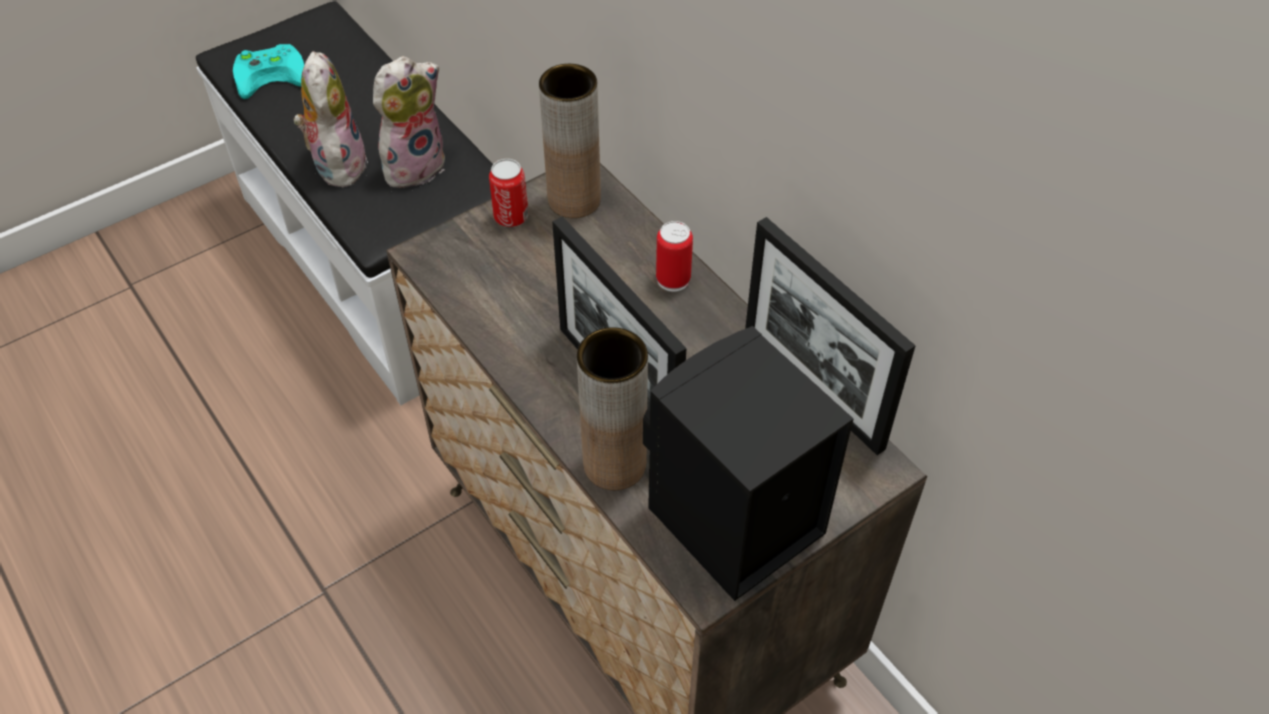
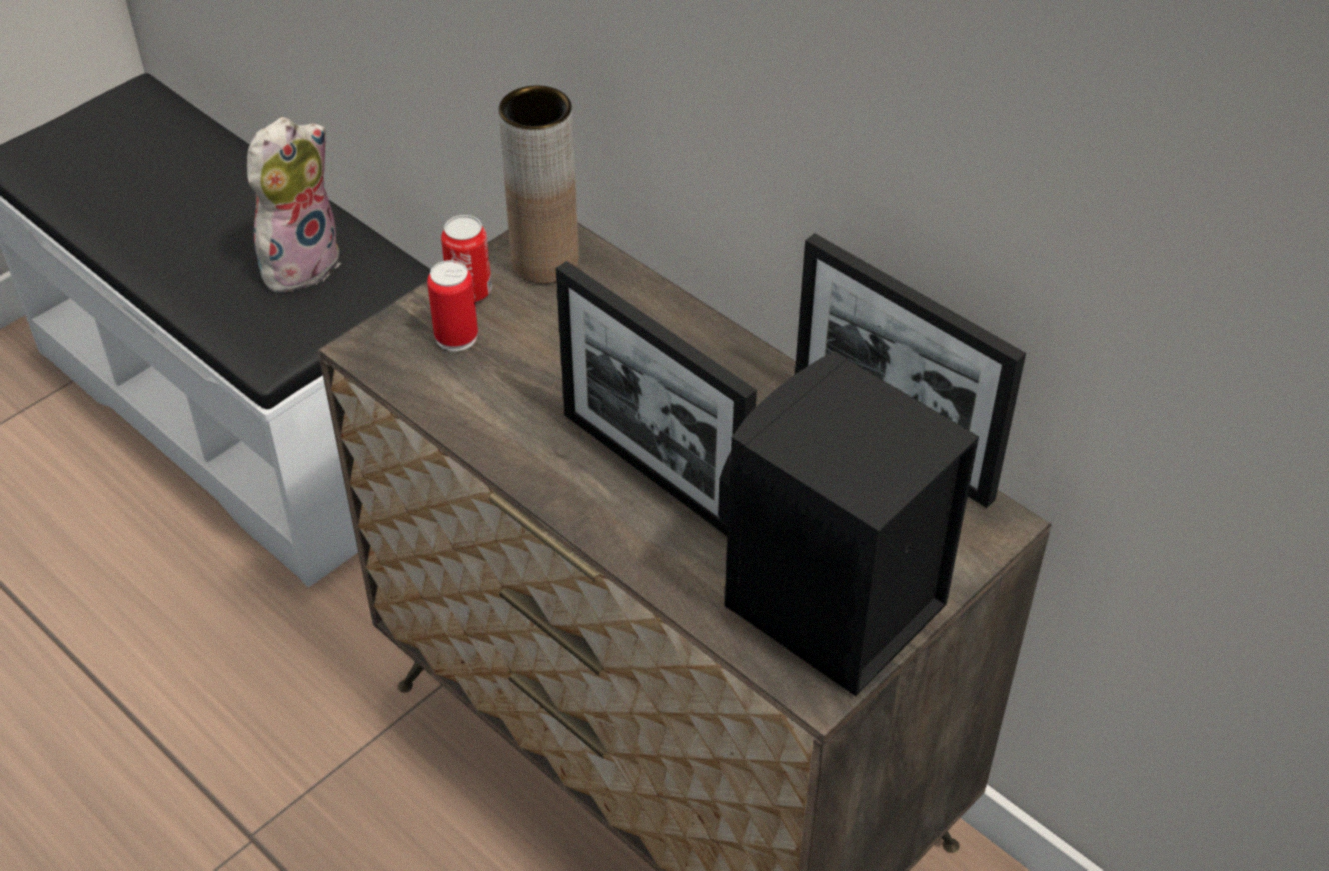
camera: 10 degrees left, 5 degrees down
(272, 73) = (83, 171): turquoise game controller -> none
(337, 163) = (196, 272): plush toy -> none
(614, 464) = (670, 562): brown vase -> none
(673, 279) = (691, 340): can -> can (456, 337)

